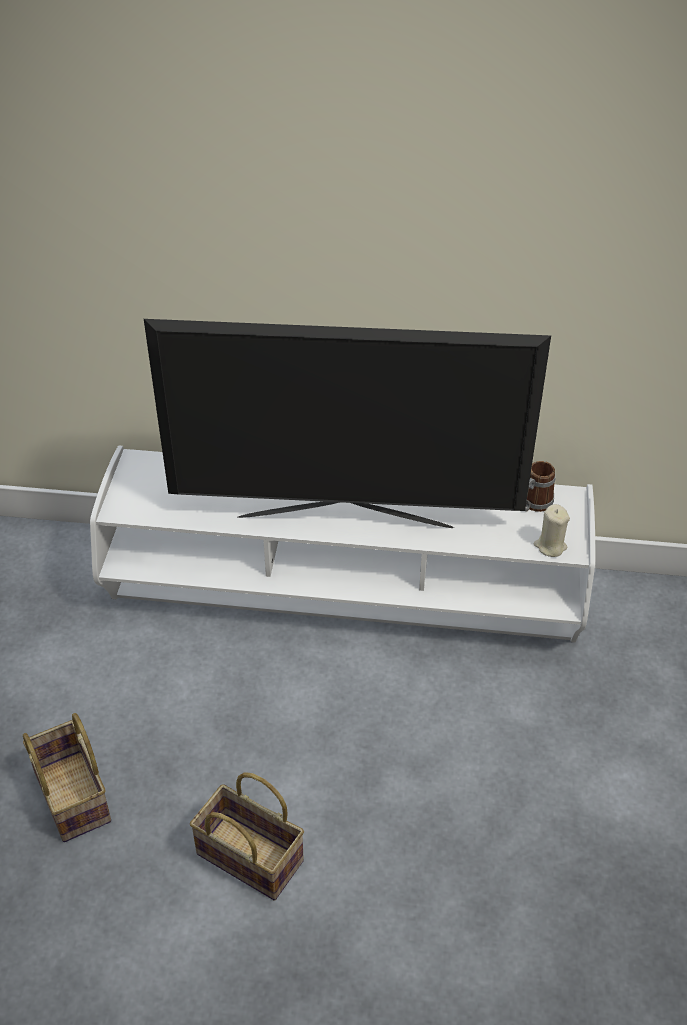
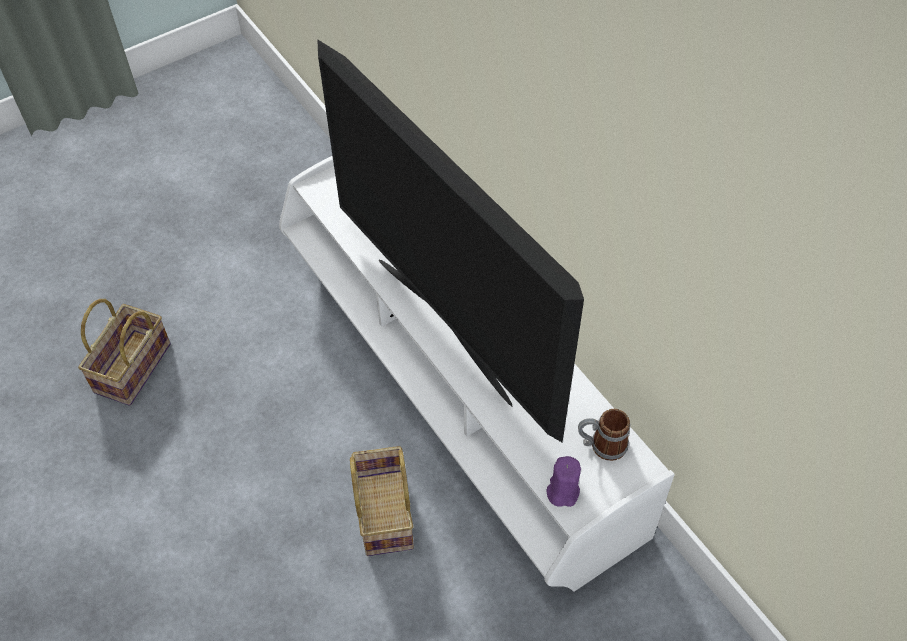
camera: 50 degrees right, 10 degrees up
(246, 858) = (164, 508): basket -> basket (382, 511)
(550, 546) = (562, 491): beige candle -> purple candle

